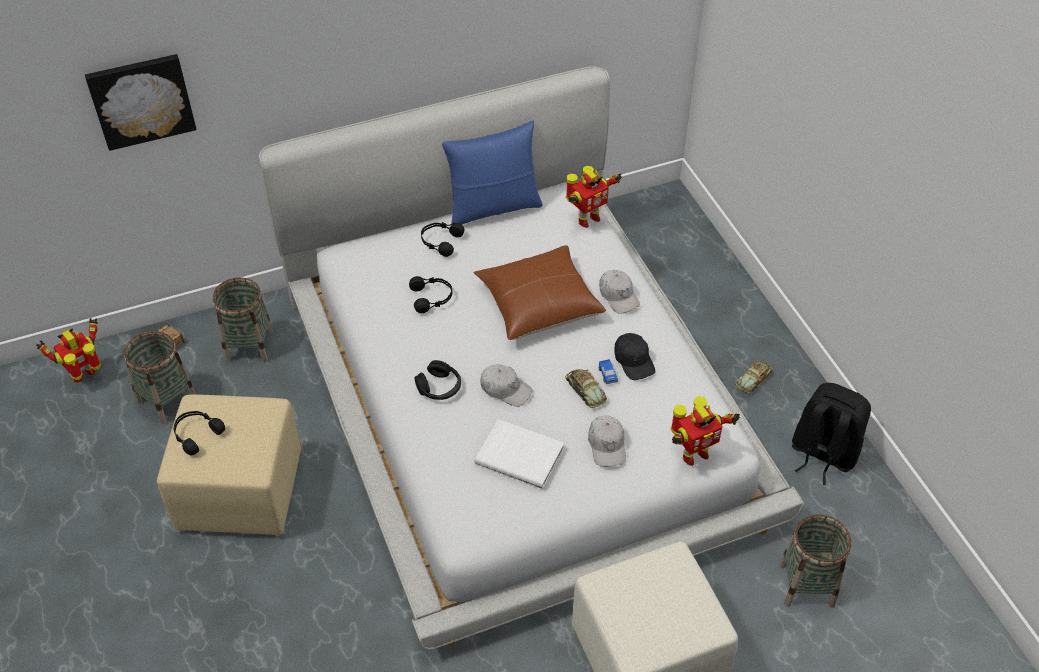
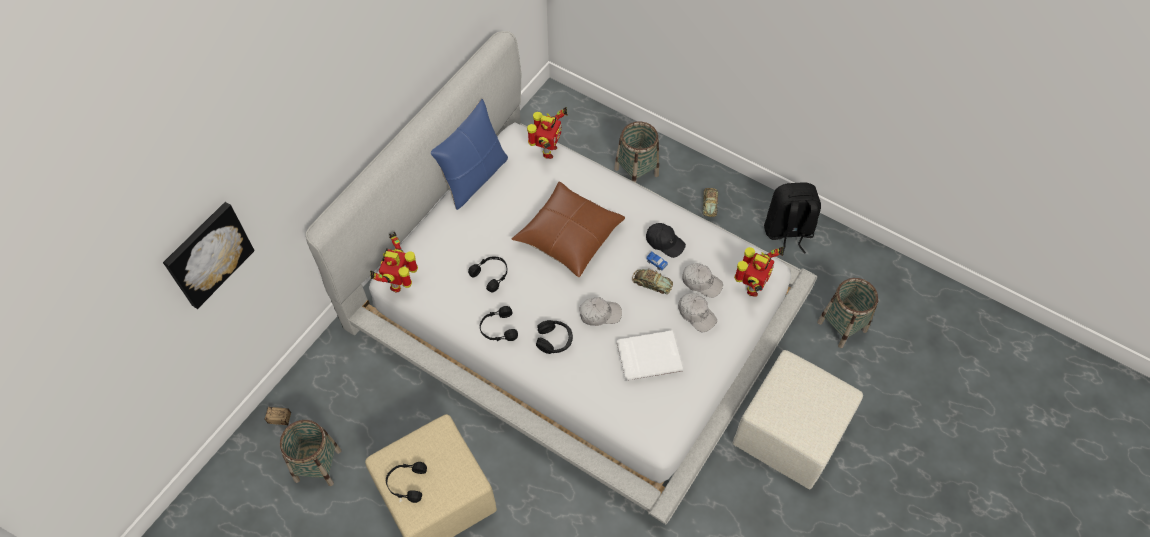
camera: 35 degrees left, 10 degrees up
(85, 375) = (234, 487): toy robot -> toy robot (400, 283)
(249, 346) = (345, 384): basket -> basket (636, 172)
(440, 242) = (459, 227): black headphones -> black headphones (498, 329)
(618, 295) = (616, 199): white cap -> white cap (701, 282)

